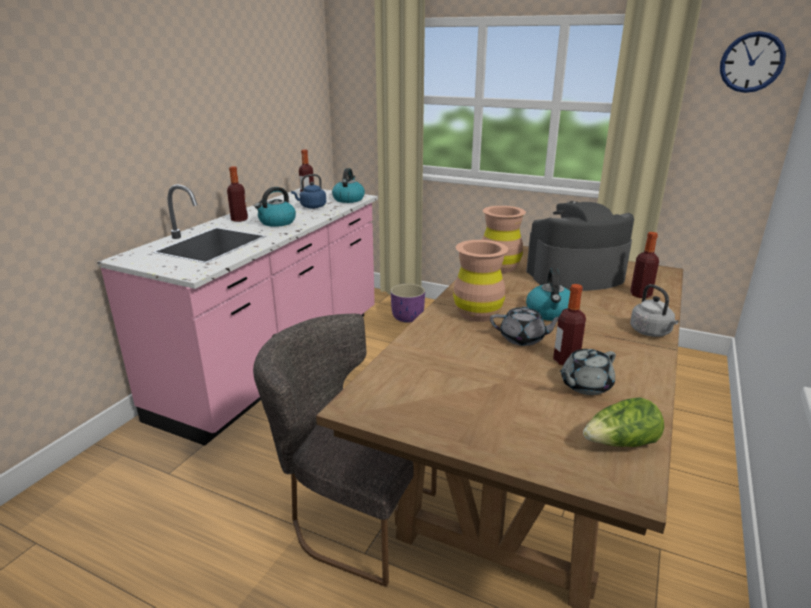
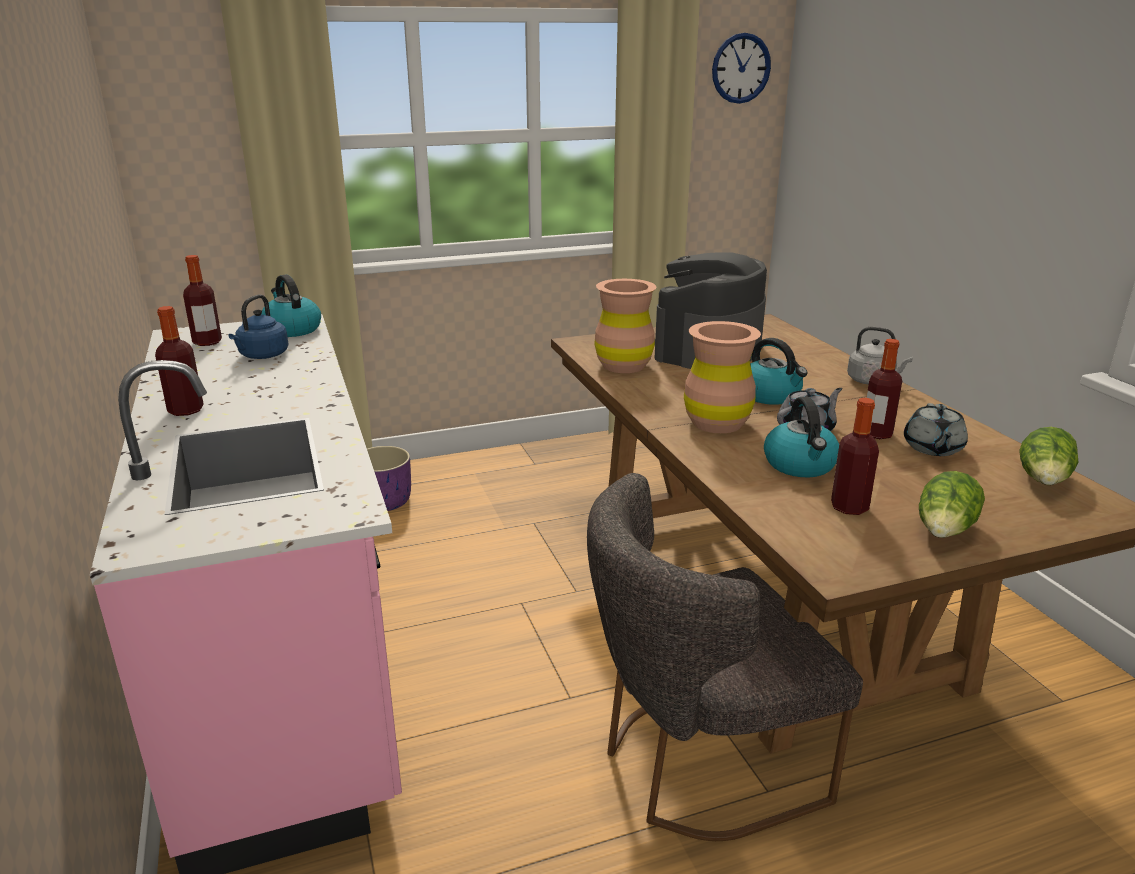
camera: 45 degrees left, 0 degrees up
(277, 222) = (269, 394): kettle -> kettle (800, 465)
(463, 426) = (945, 531): none -> lettuce
(640, 295) = (794, 350): bottle -> bottle (849, 507)

